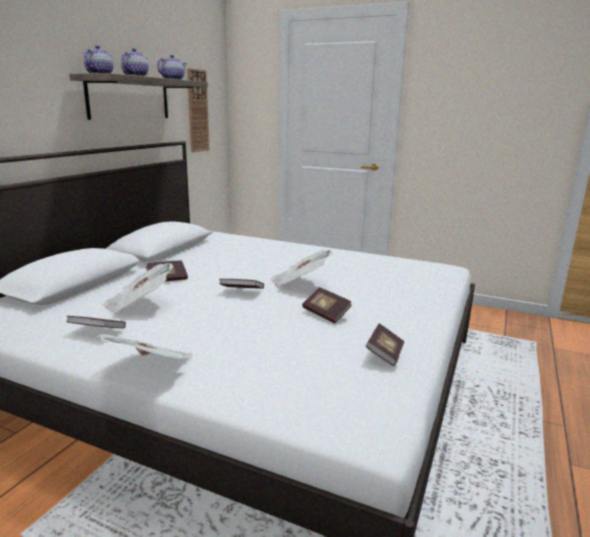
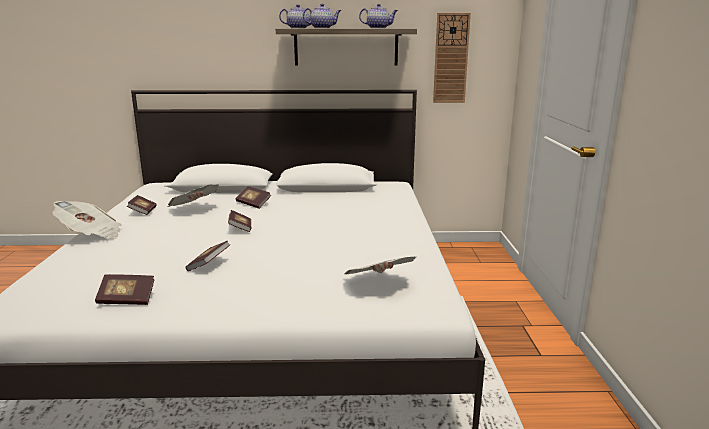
camera: 65 degrees right, 0 degrees up
(299, 283) = (282, 242): newspaper -> newspaper (378, 284)

